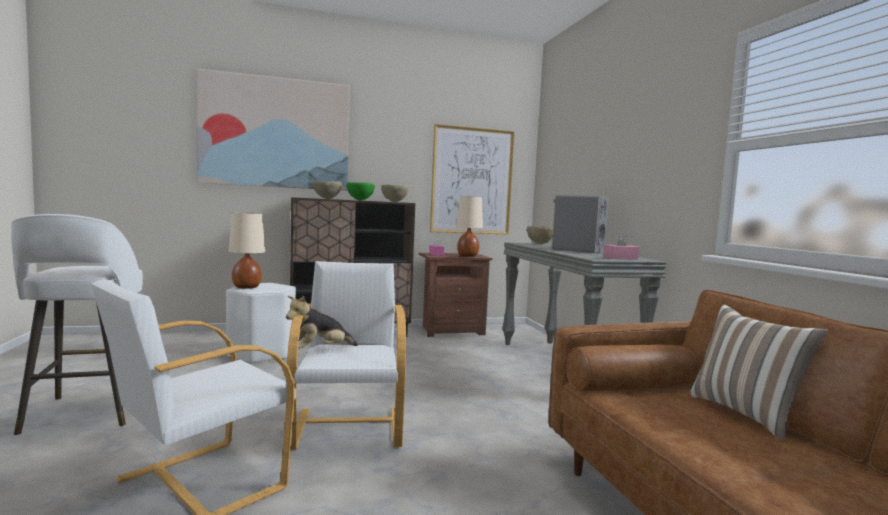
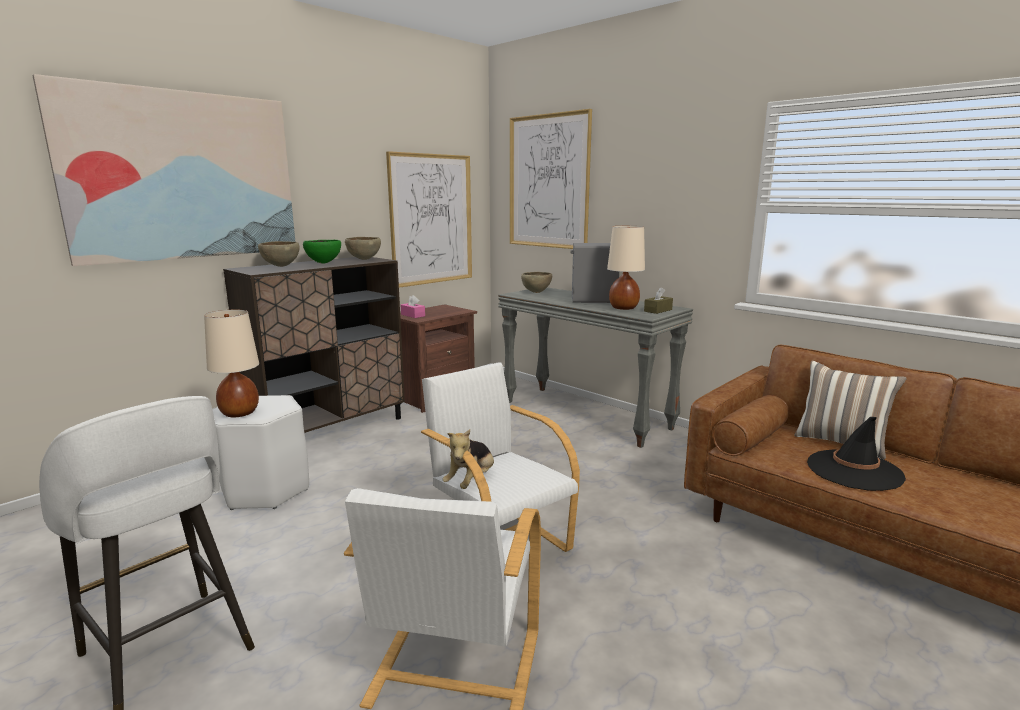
camera: 30 degrees left, 10 degrees up
(467, 256) = (448, 312): beige table lamp -> beige table lamp (623, 308)
(570, 148) = (548, 182): none -> picture
(620, 258) = (658, 310): pink tissue box -> brown tissue box
(707, 434) = (854, 470): none -> black hat

